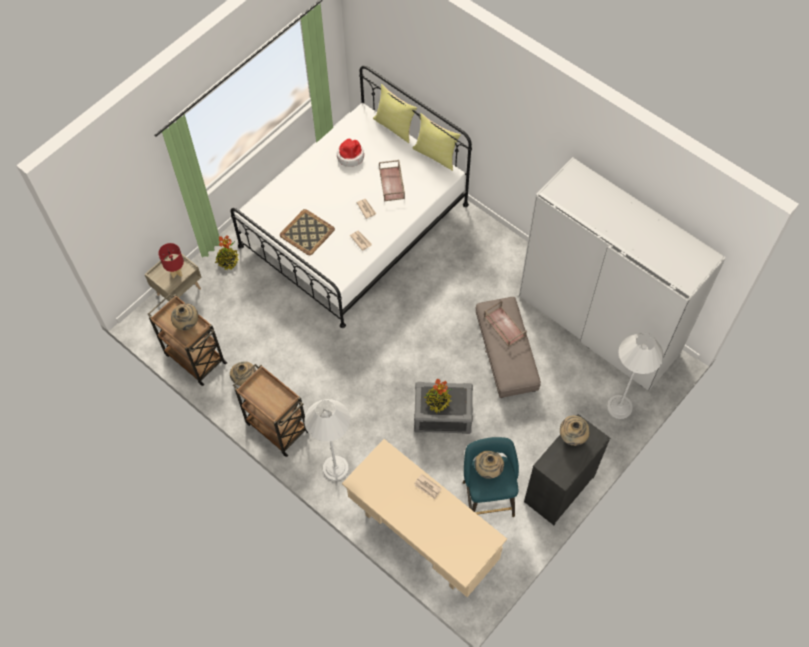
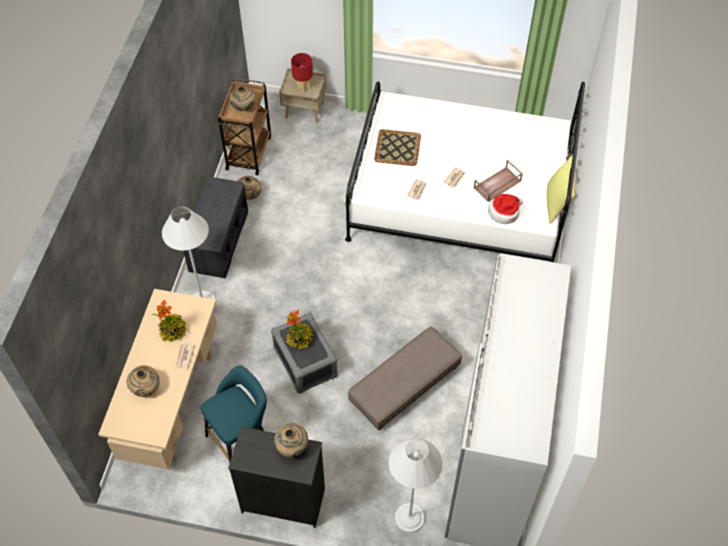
camera: 60 degrees right, 5 degrees down
(227, 261) = (356, 127): potted plant -> potted plant (173, 331)
(276, 426) = (218, 240): brown cart -> grey bench
(350, 156) = (503, 140): hat -> hat (504, 212)
(395, 126) = (563, 157): yellow pillow -> none
(488, 470) = (235, 403): beige vase -> beige vase (146, 389)
(504, 326) = (420, 359): brown tray -> none

